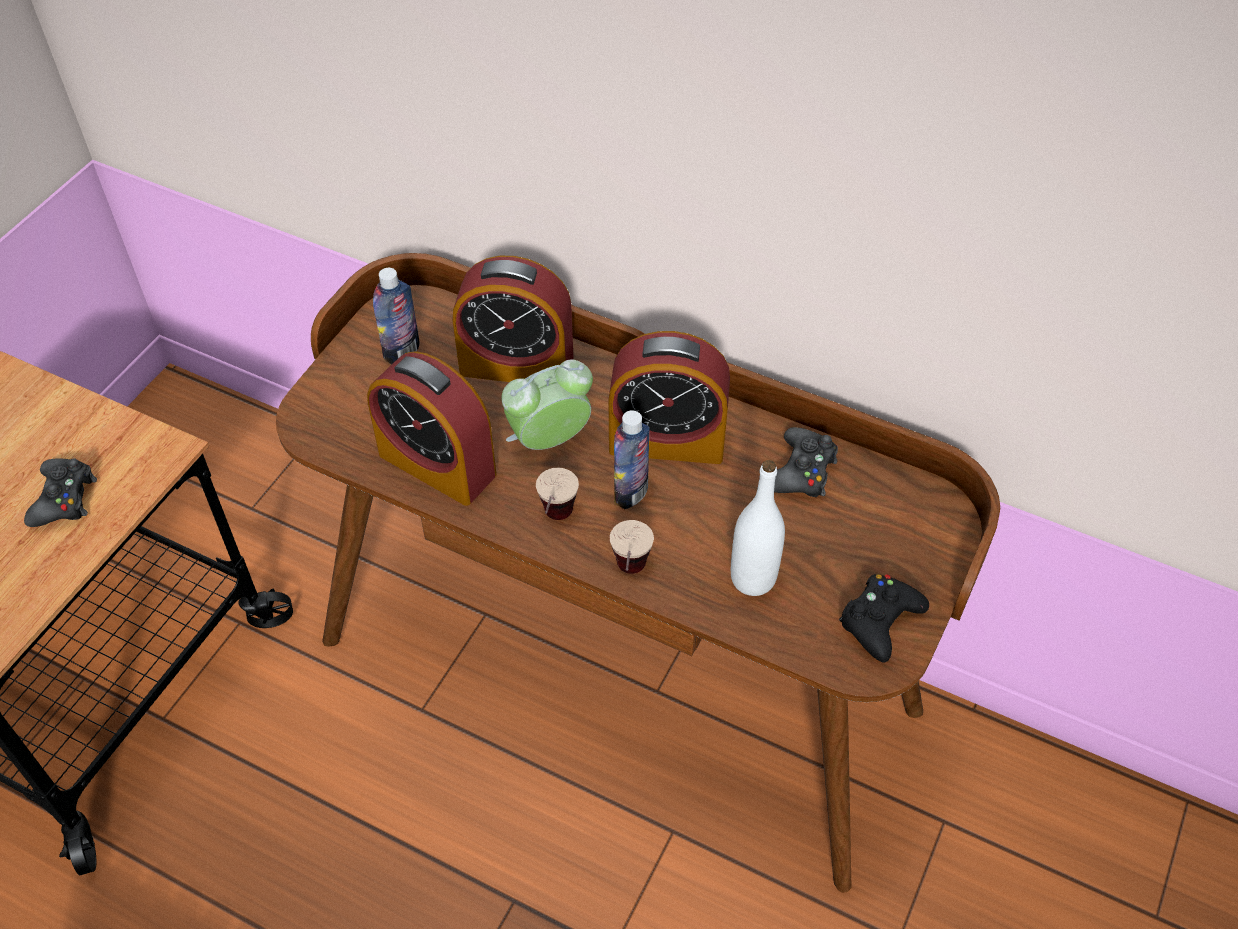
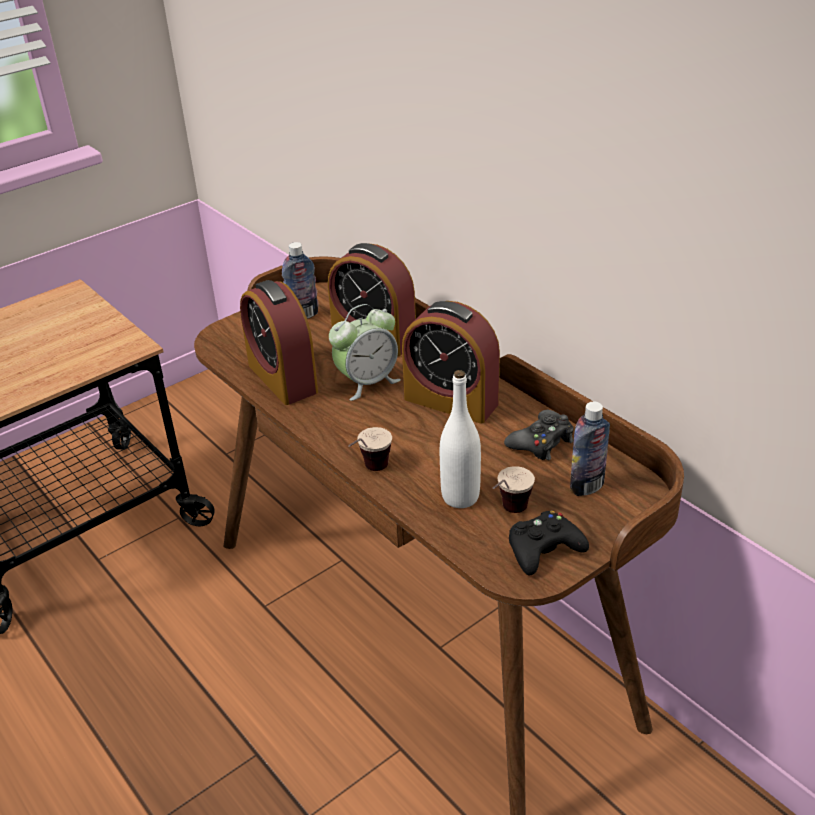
camera: 25 degrees right, 15 degrees down
(64, 499) = (59, 357): black game controller -> none
(549, 440) = (367, 382): alarm clock -> alarm clock turned 150 degrees clockwise
(555, 523) = (338, 429): cup -> cup (508, 514)
(631, 493) = (404, 424): bottle -> bottle (586, 486)

